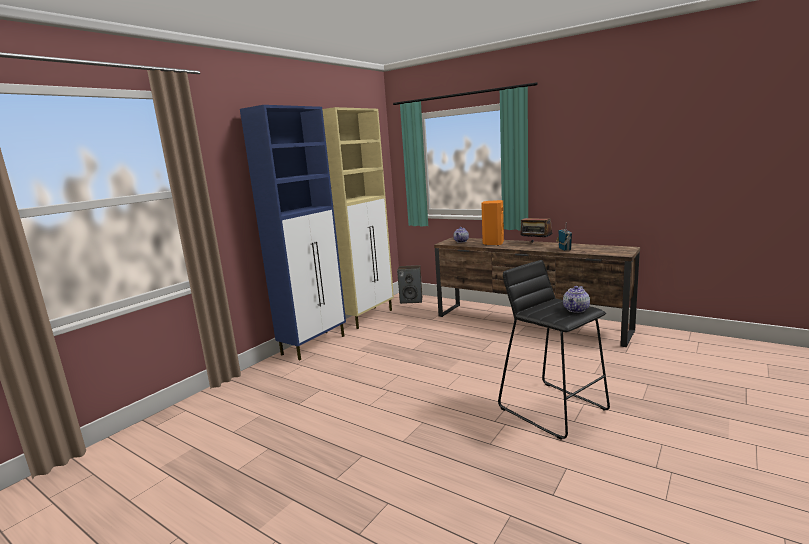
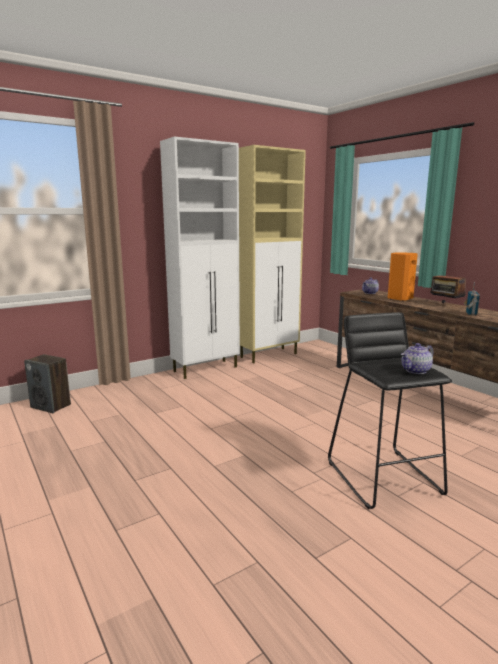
camera: 20 degrees right, 0 degrees up
(314, 345) = (206, 369): blue cabinet -> white cabinet
(411, 300) = (322, 348): speaker -> speaker (51, 406)

